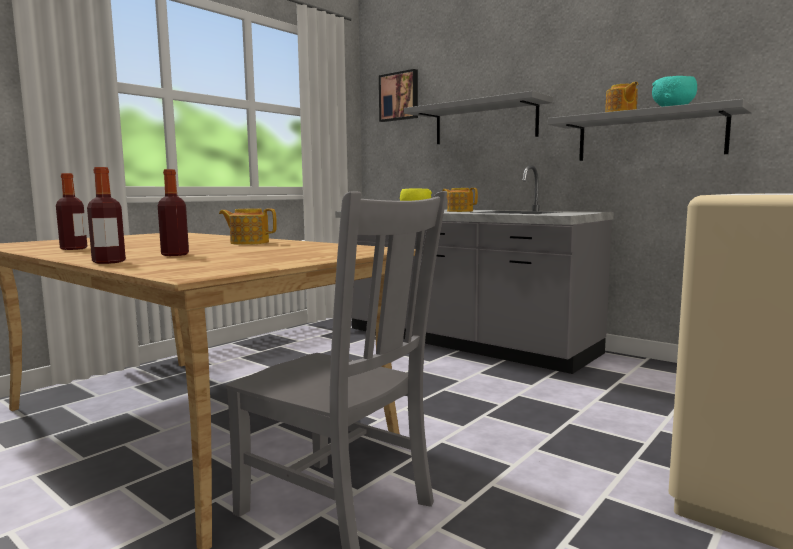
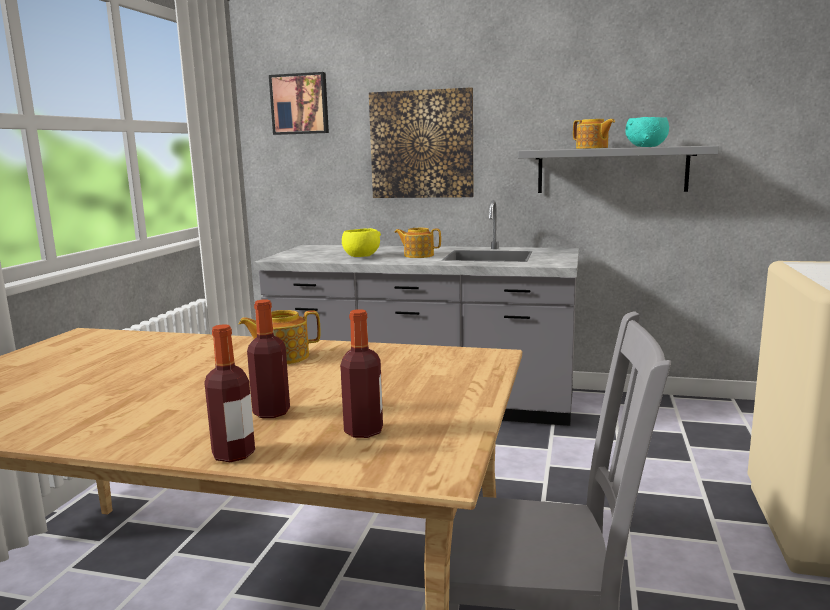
camera: 25 degrees left, 5 degrees up
(74, 249) = (57, 416): bottle -> bottle (363, 431)
(484, 122) = (422, 144): grey shelf -> picture

